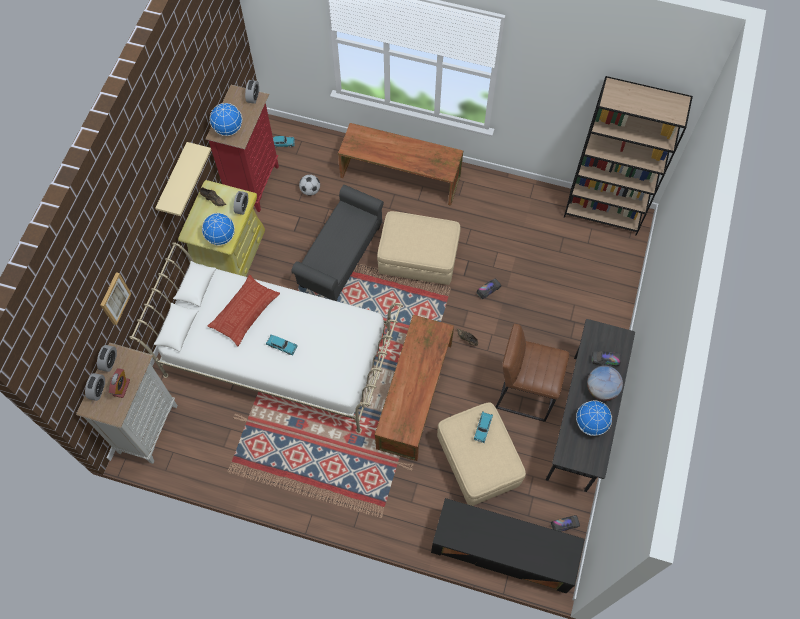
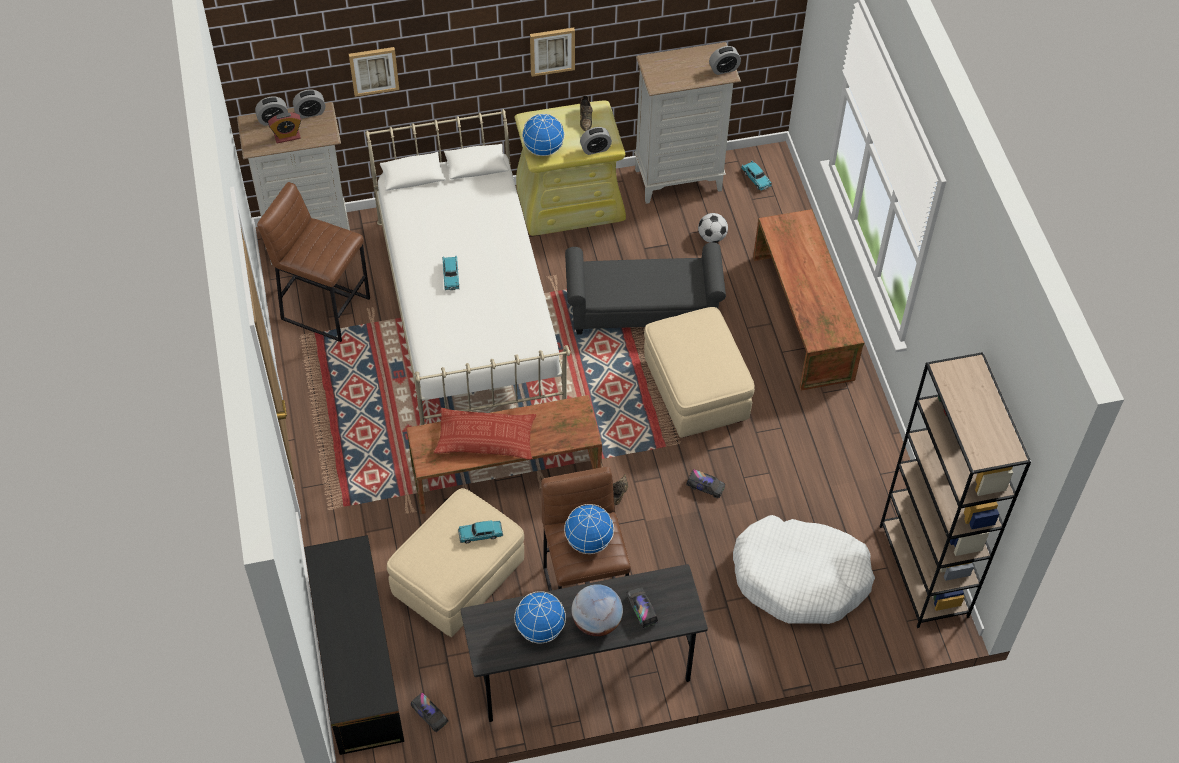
camera: 60 degrees right, 10 degrees down
(174, 181) = (552, 50): beige shelf -> picture
(214, 445) = (324, 308): none -> brown stool
(228, 129) = (663, 69): globe -> globe (588, 541)
(245, 312) = (471, 223): pillow -> pillow (486, 438)
(255, 184) = (680, 181): red dresser -> white dresser
(575, 274) = (800, 578): none -> white dog bed

